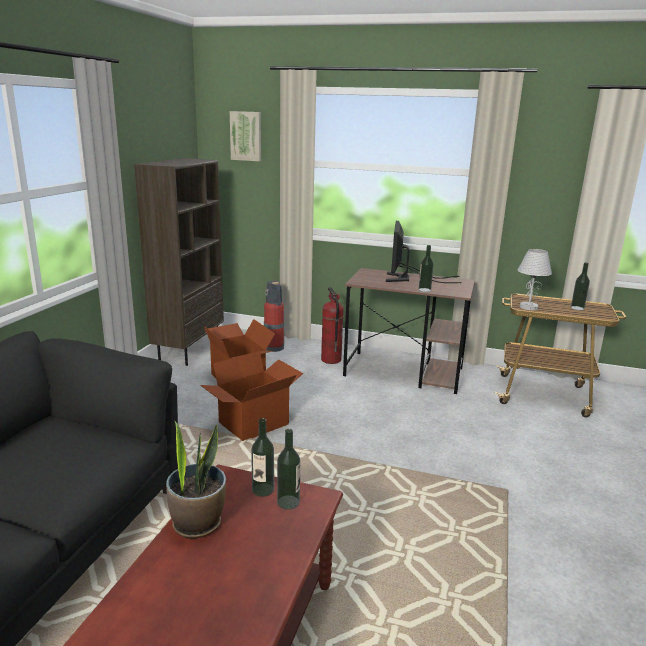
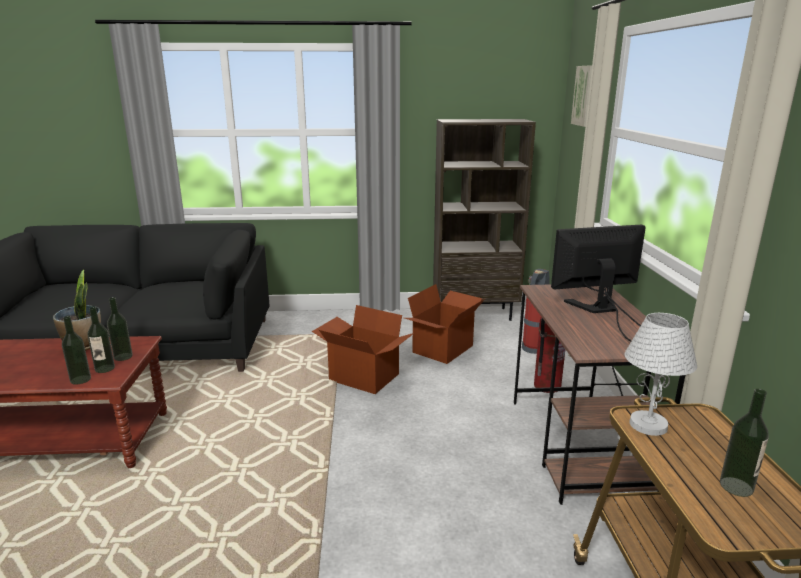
camera: 70 degrees right, 0 degrees up
(424, 290) = (566, 326): bottle -> bottle (80, 379)

